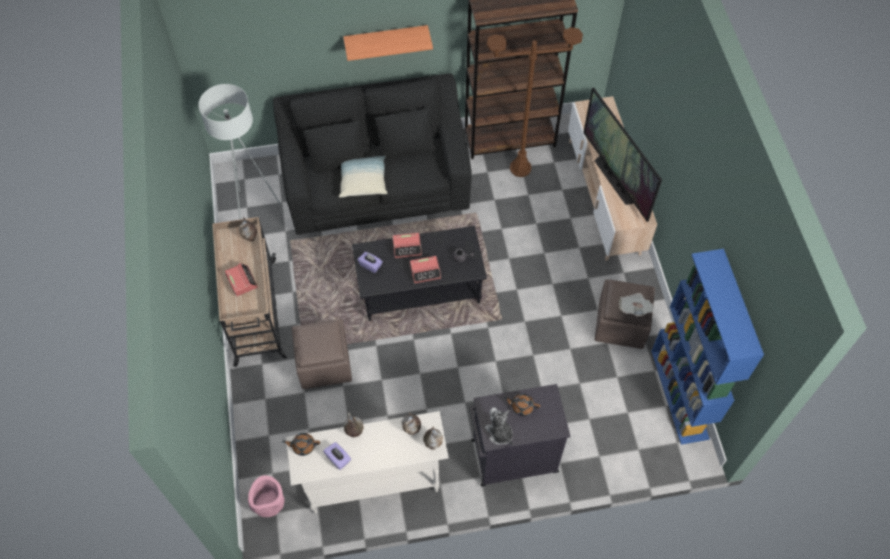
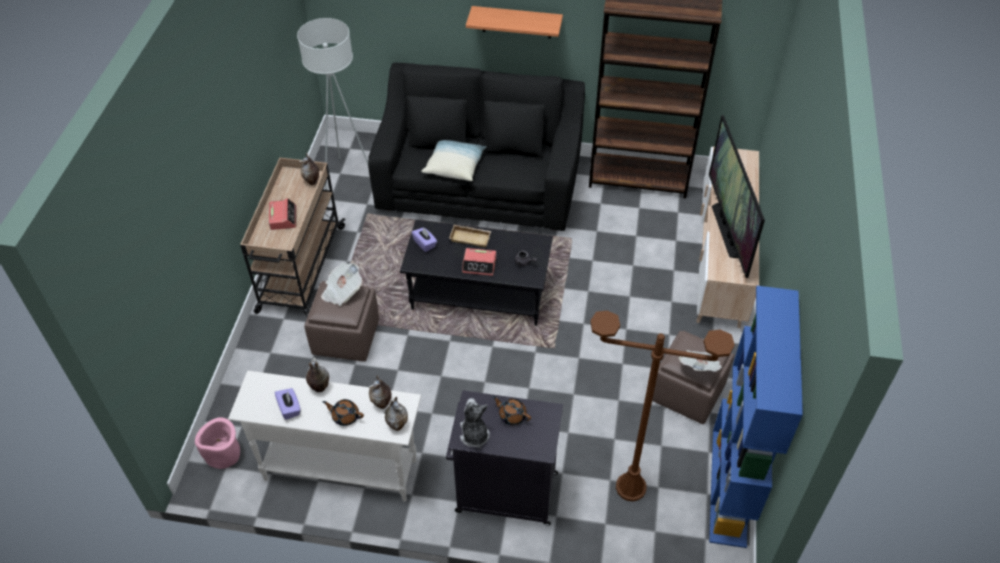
camera: 20 degrees right, 10 degrees down
(303, 446) = (260, 384): brown teapot -> brown teapot (345, 416)
(318, 331) = (342, 291): none -> newspaper
(407, 247) = (471, 237): alarm clock -> beige tray
(520, 168) = (638, 209): brown floor lamp -> brown floor lamp (631, 487)

